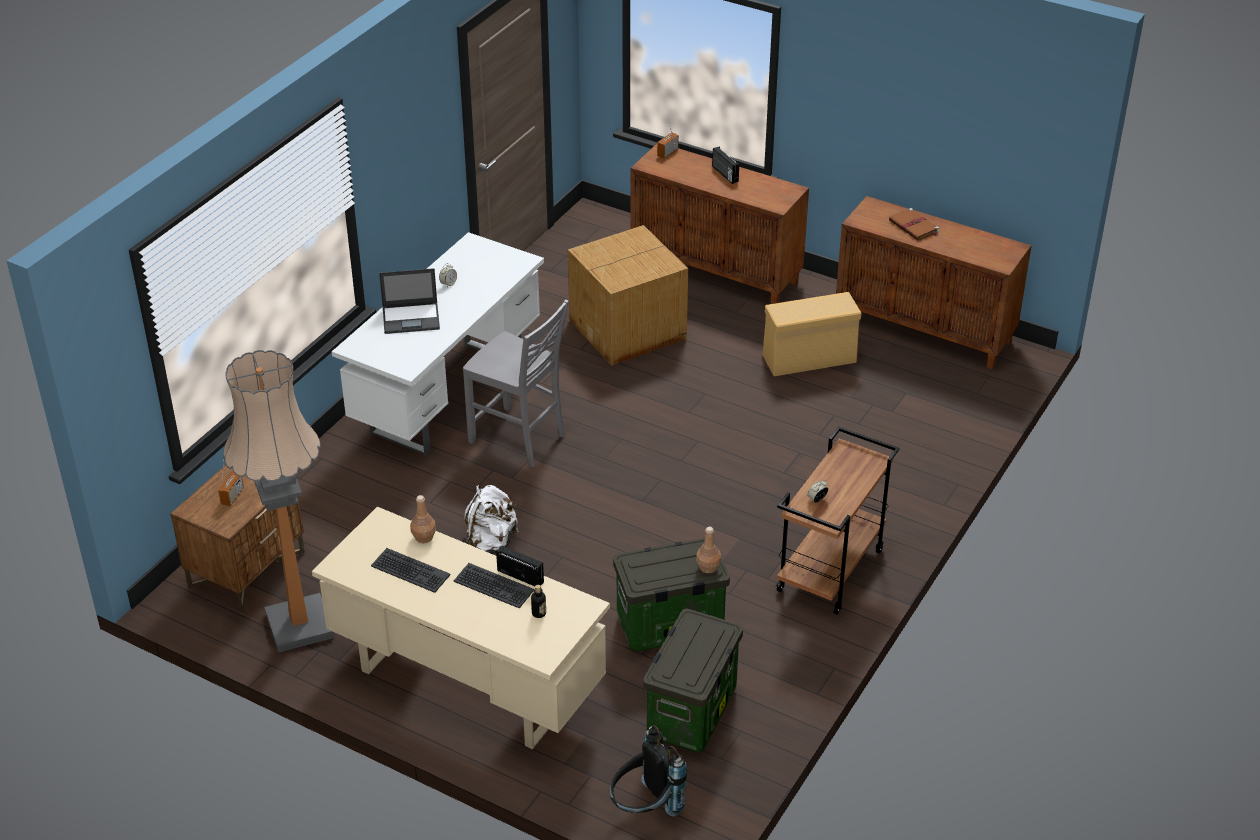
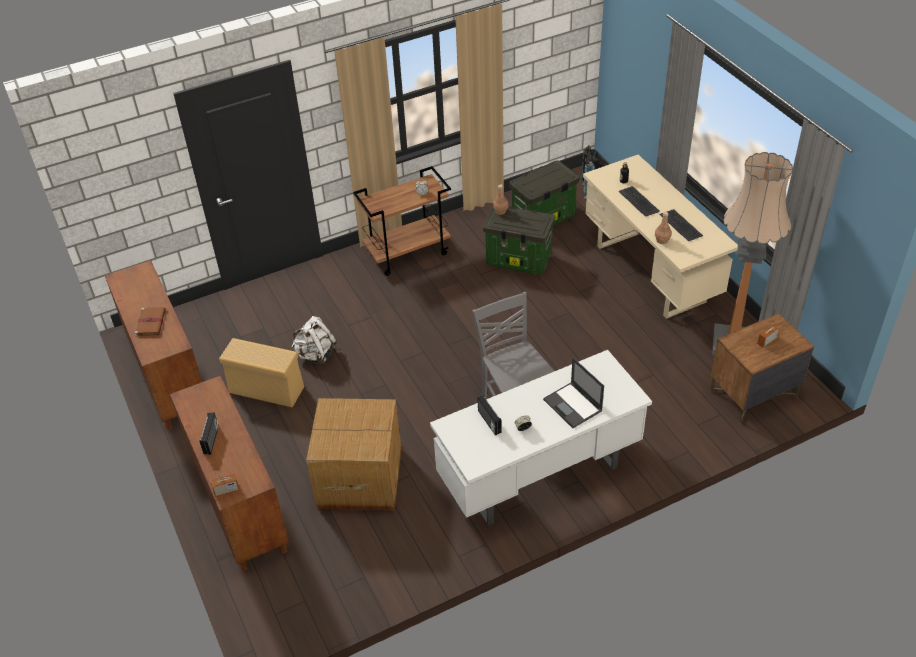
camera: 145 degrees left, 5 degrees up
(412, 318) = (573, 405): laptop -> laptop turned 150 degrees counterclockwise
(490, 542) = (584, 347): white backpack -> white backpack (315, 355)
(521, 576) = (620, 201): radio -> radio (488, 422)

